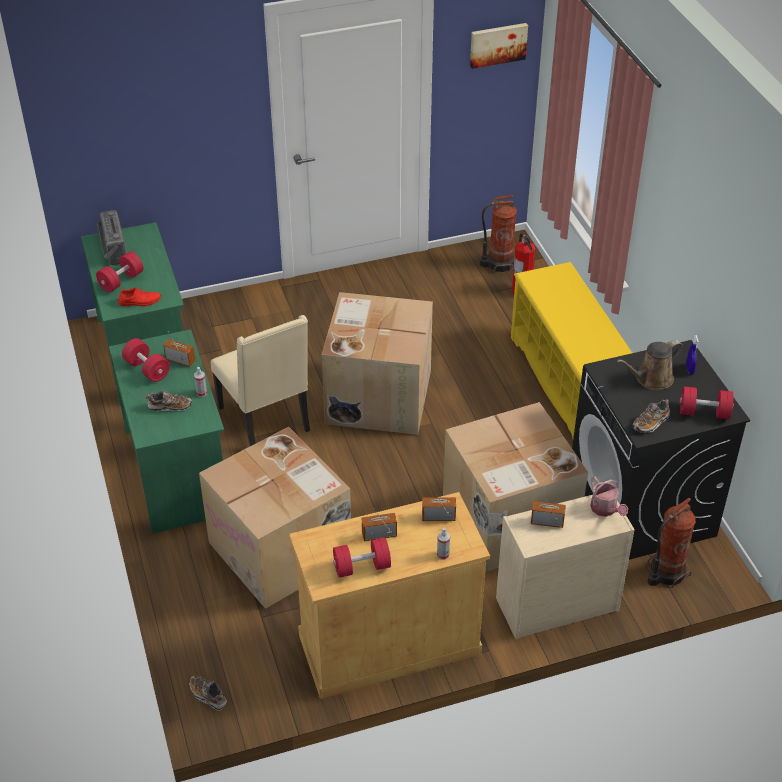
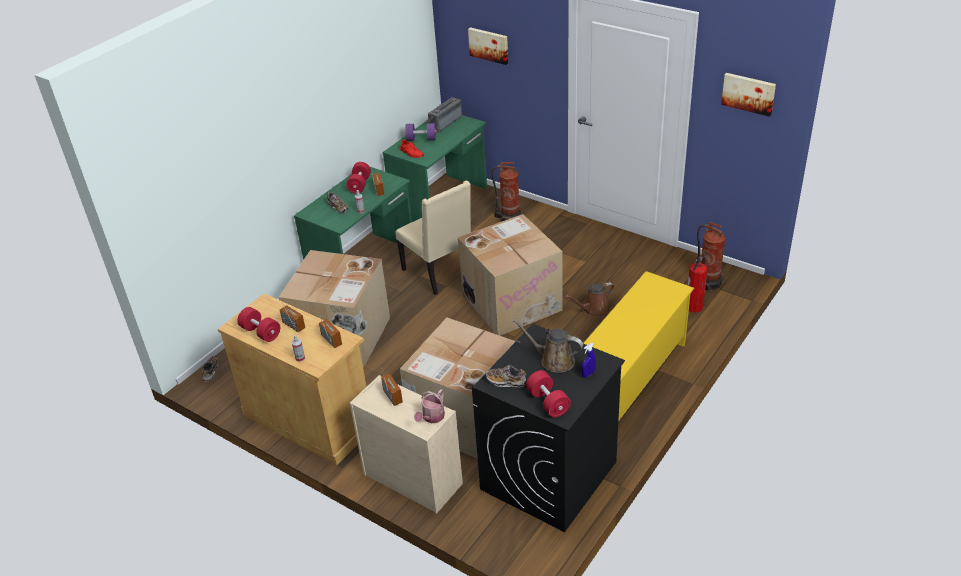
camera: 55 degrees right, 5 degrees down
(121, 281) = (421, 139): red dumbbell -> purple dumbbell
(148, 121) = (489, 45): none -> picture
(266, 420) = (439, 273): beige chair -> beige chair turned 60 degrees counterclockwise
(454, 351) = (594, 310): none -> brown watering can
(665, 573) = (497, 521): fire extinguisher -> fire extinguisher (509, 217)

